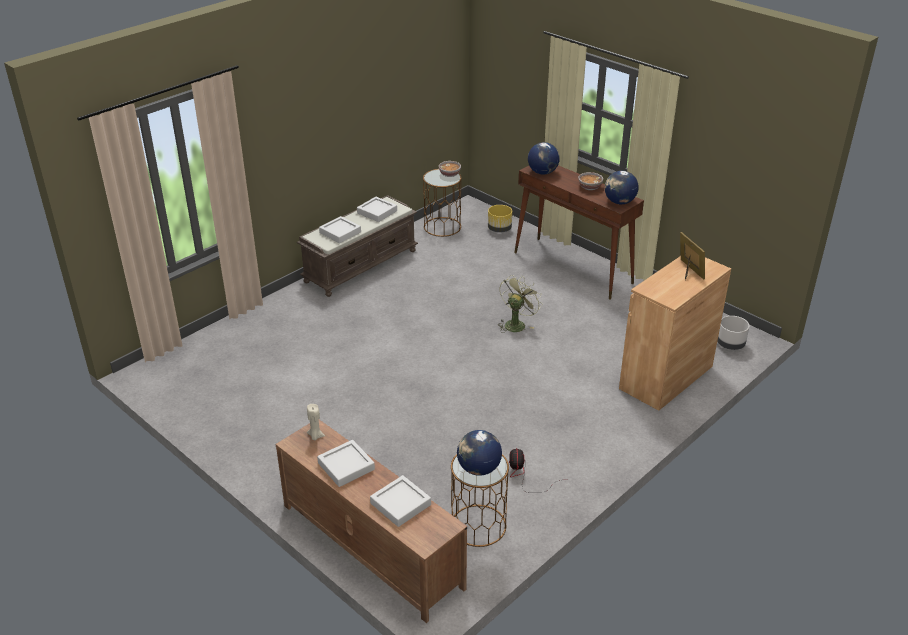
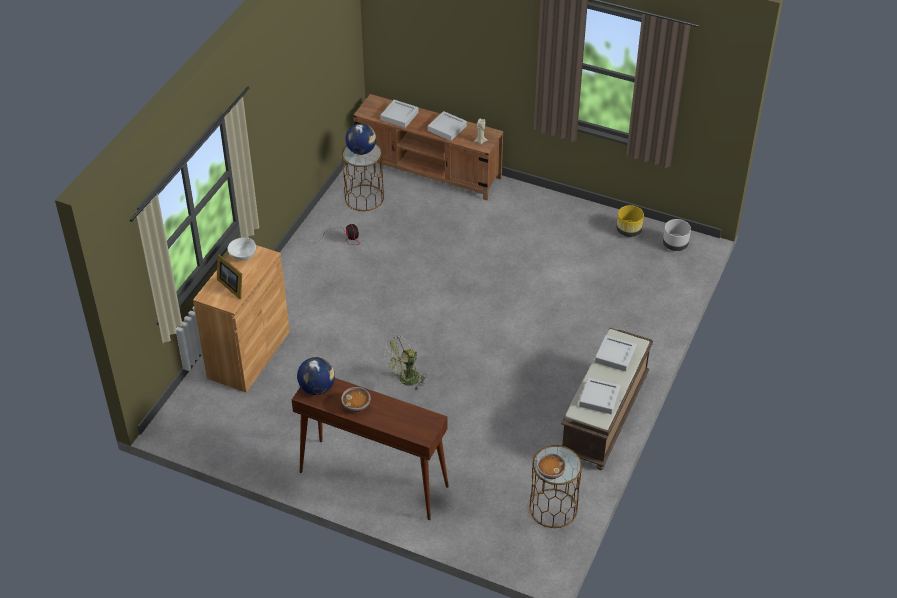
camera: 160 degrees right, 10 degrees up
(499, 229) = (483, 524): yellow planter -> yellow planter (629, 231)
(516, 323) = (405, 380): green fan -> green fan turned 45 degrees clockwise
(542, 172) = (418, 419): globe -> none
(673, 294) = (242, 255): none -> white bowl
(730, 344) = (189, 410): grey planter -> grey planter (675, 245)

